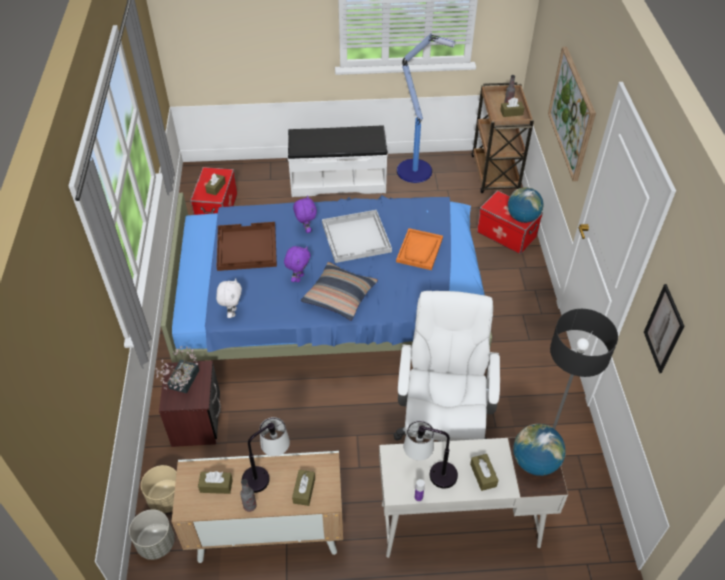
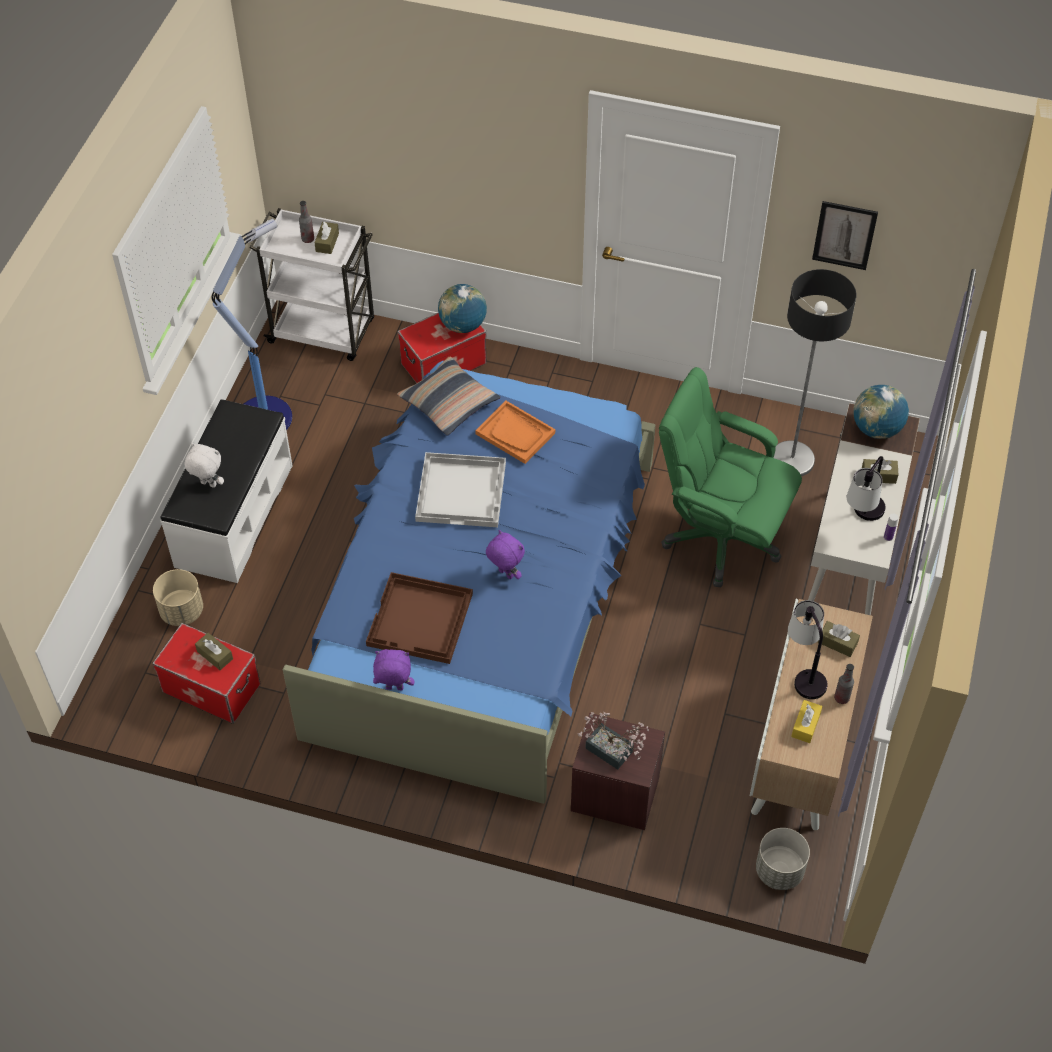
camera: 70 degrees left, 5 degrees up
(166, 498) = (720, 849): beige planter -> beige planter (181, 611)
(216, 485) = (805, 725): brown tissue box -> yellow tissue box
(232, 312) = (534, 662): white plush toy -> white plush toy (208, 484)
(306, 229) = (416, 543): purple plush toy -> purple plush toy (394, 689)
(339, 296) = (556, 539): pillow -> pillow (449, 403)
(441, 428) = (720, 538): white office chair -> green office chair
(495, 175) = (324, 332): brown cart -> white cart
(572, 113) = (476, 169): picture -> none

